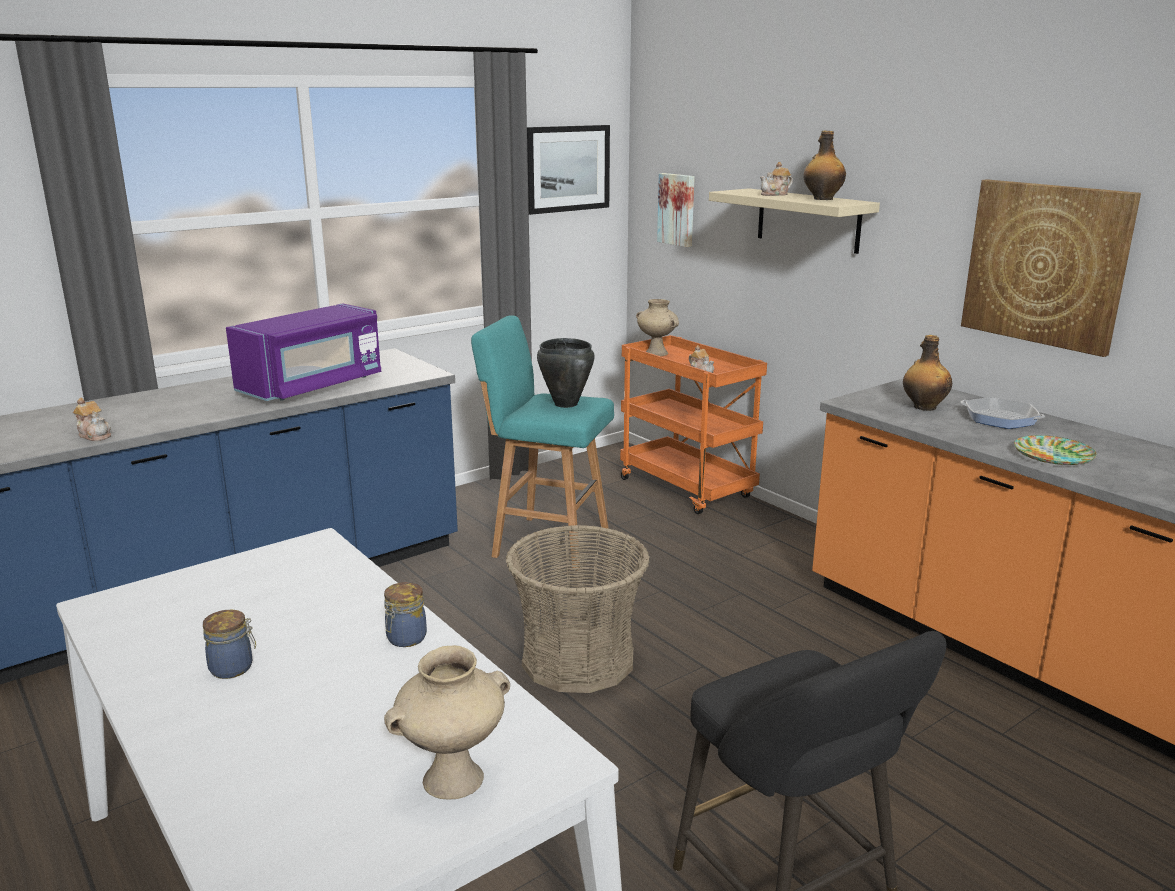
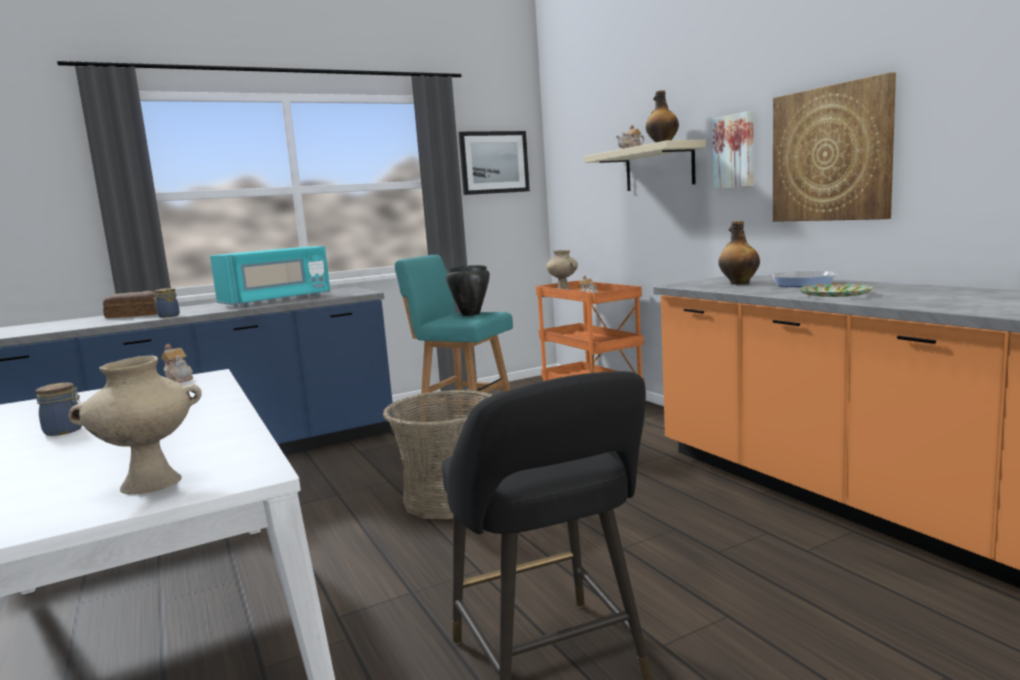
camera: 10 degrees right, 10 degrees down
(95, 435) = (100, 324): teapot -> teapot (179, 379)
(124, 409) = (136, 315): none -> bread
(313, 386) = (277, 301): purple microwave -> turquoise microwave
(405, 639) = (212, 415): jar -> jar (168, 316)
(677, 209) = (576, 184): picture -> picture (735, 151)

